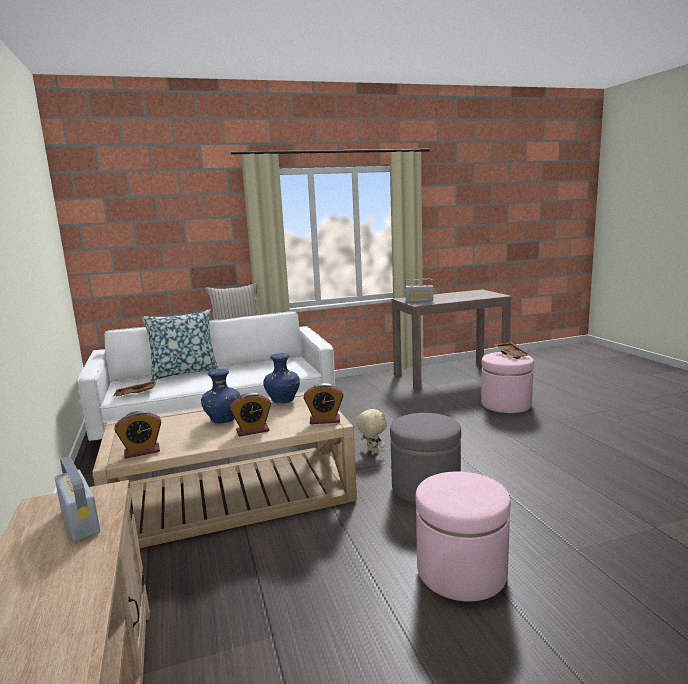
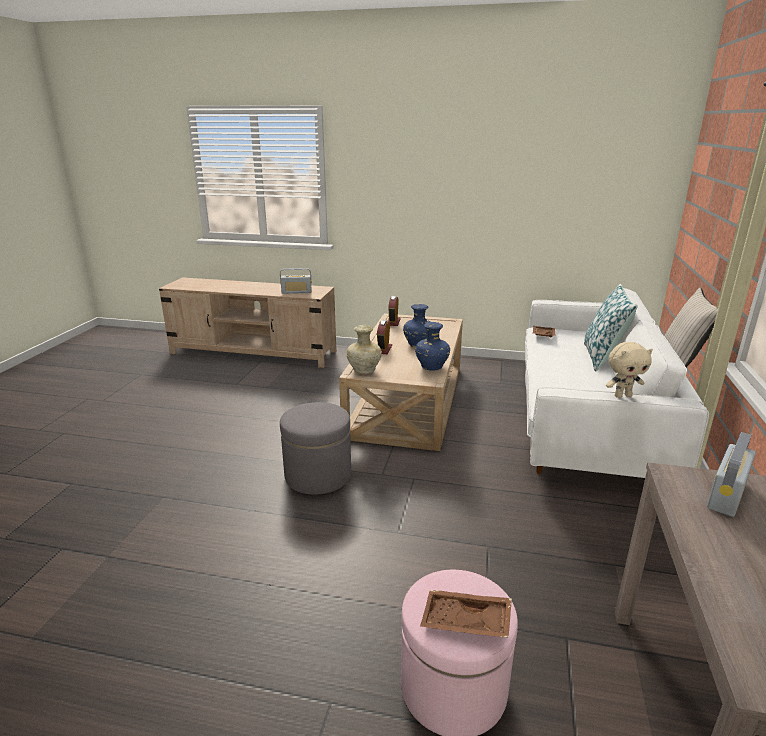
camera: 120 degrees right, 10 degrees up
(325, 420) = (364, 371): alarm clock -> beige vase
(372, 451) = (415, 476): beige plush toy -> beige plush toy (622, 395)
(461, 571) = (222, 445): pink ottoman -> none

